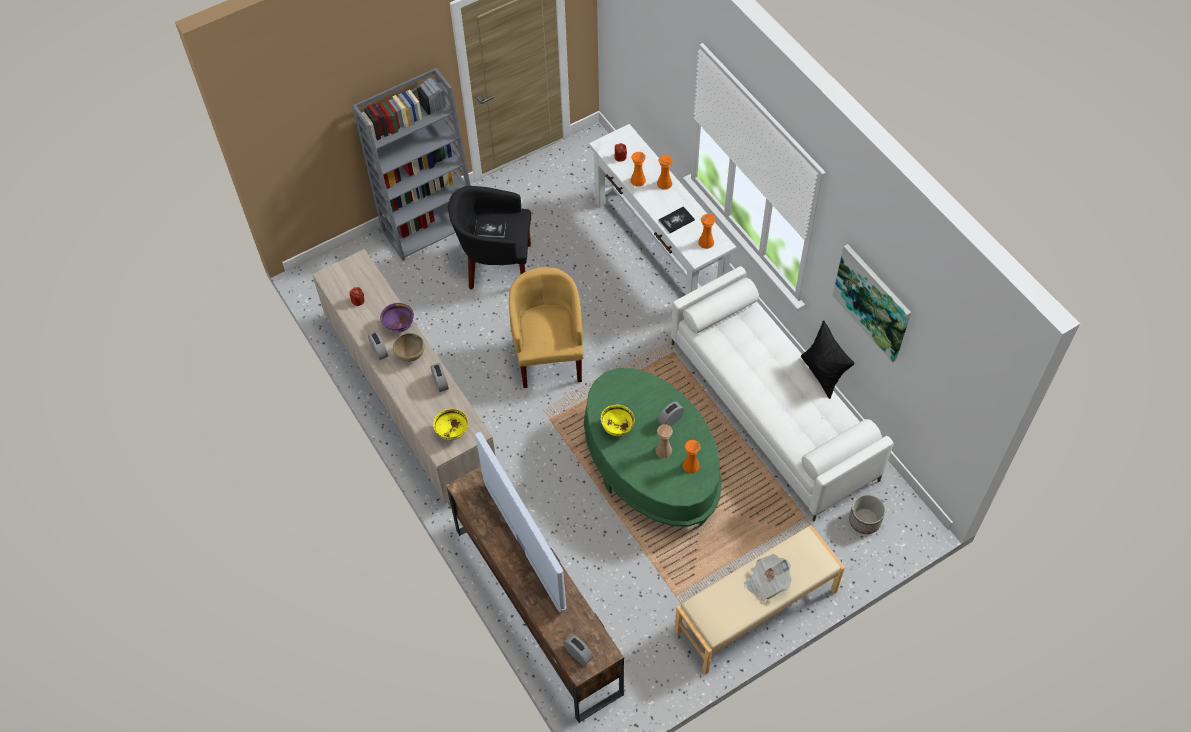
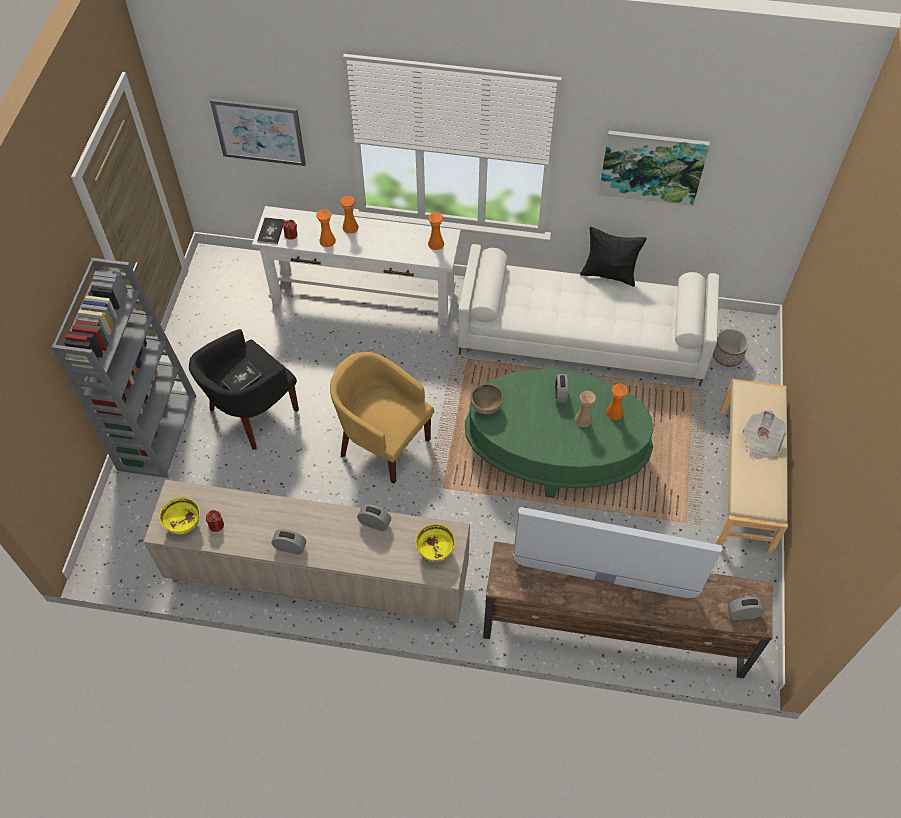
camera: 50 degrees left, 0 degrees up
(399, 326) = (280, 512): purple bowl -> none
(410, 355) = (321, 525): brown bowl -> brown bowl (486, 407)
(617, 428) = (532, 435): yellow bowl -> yellow bowl (183, 524)
(646, 63) = (259, 132): none -> picture
(676, 220) = (394, 246): book -> book (271, 231)

